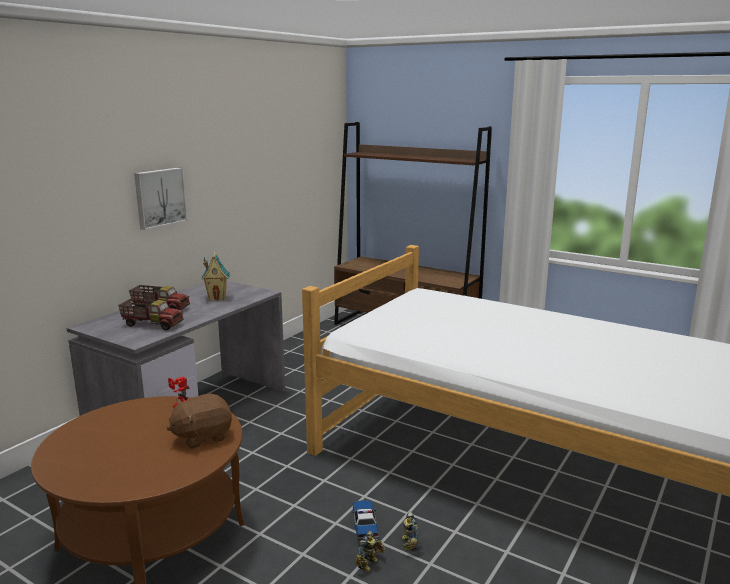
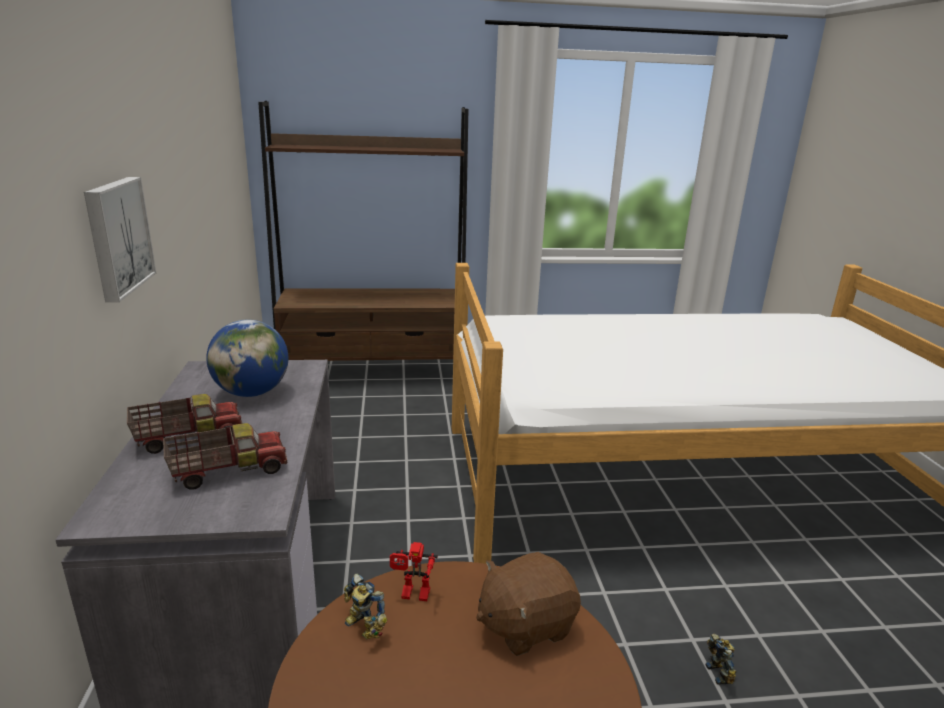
camera: 40 degrees left, 5 degrees up
(202, 436) = (525, 624): brown plush toy -> brown plush toy turned 45 degrees clockwise
(217, 297) = (252, 392): toy house -> globe
(364, 524) = (651, 627): toy car -> none
(407, 544) = (714, 625): toy robot -> toy robot (362, 628)

